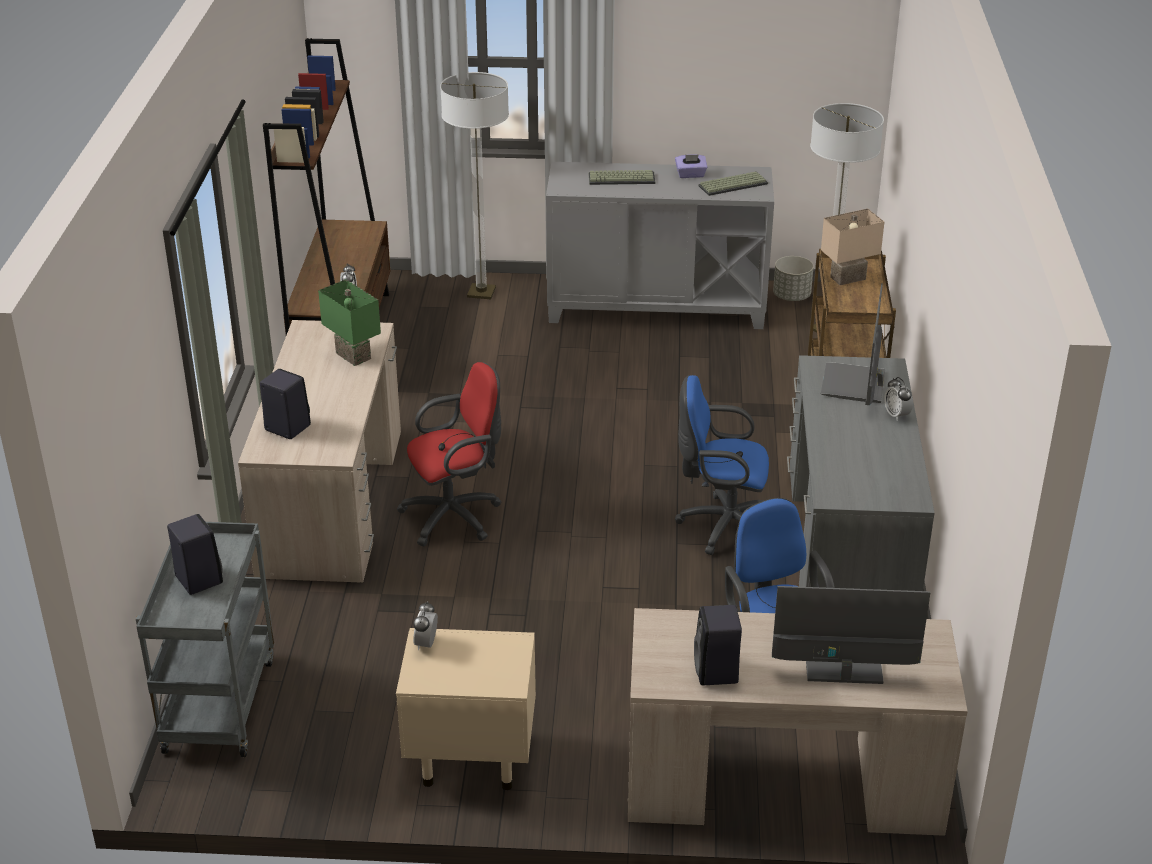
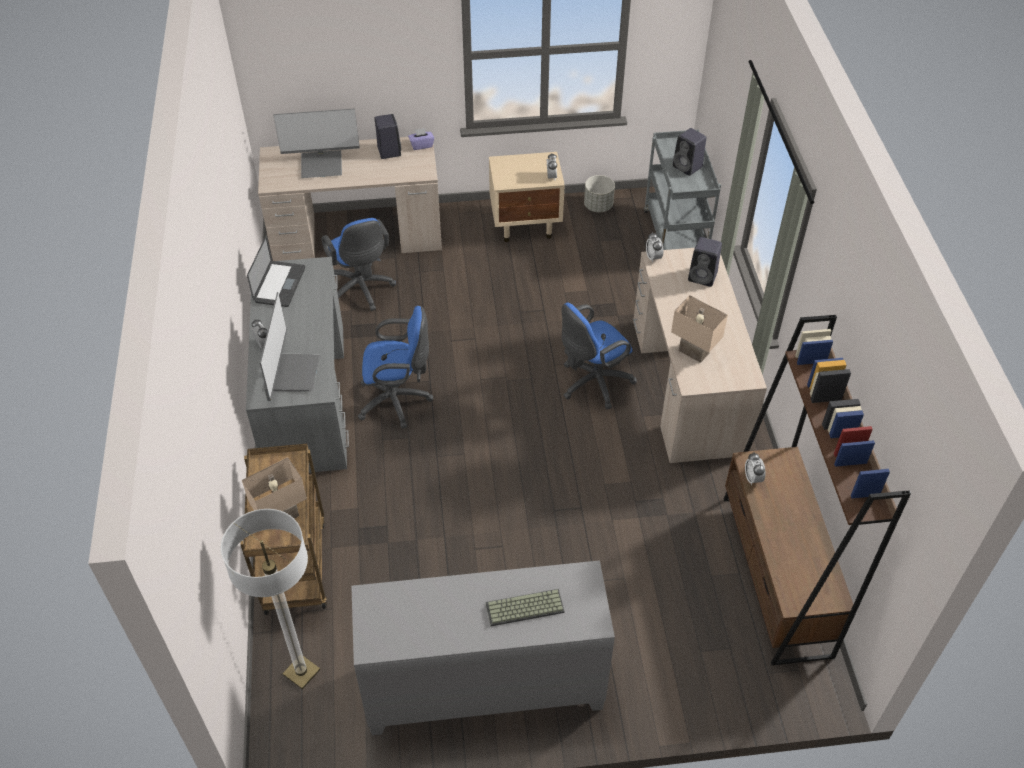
camera: 170 degrees right, 15 degrees up
(339, 457) = (653, 257): none -> alarm clock
(355, 355) = (692, 352): green table lamp -> beige table lamp
(456, 516) = (592, 383): red office chair -> blue office chair
(481, 293) = (676, 684): floor lamp -> none
(690, 175) = (447, 629): purple tissue box -> purple tissue box (421, 145)
(733, 184) = (397, 615): keyboard -> none
(791, 296) = (337, 733): grey planter -> grey planter (598, 206)
(886, 479) = (279, 285): none -> laptop

